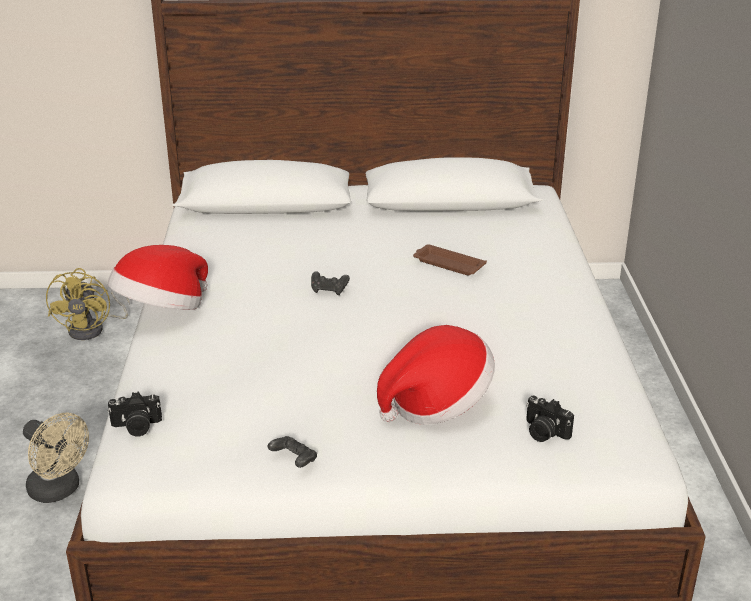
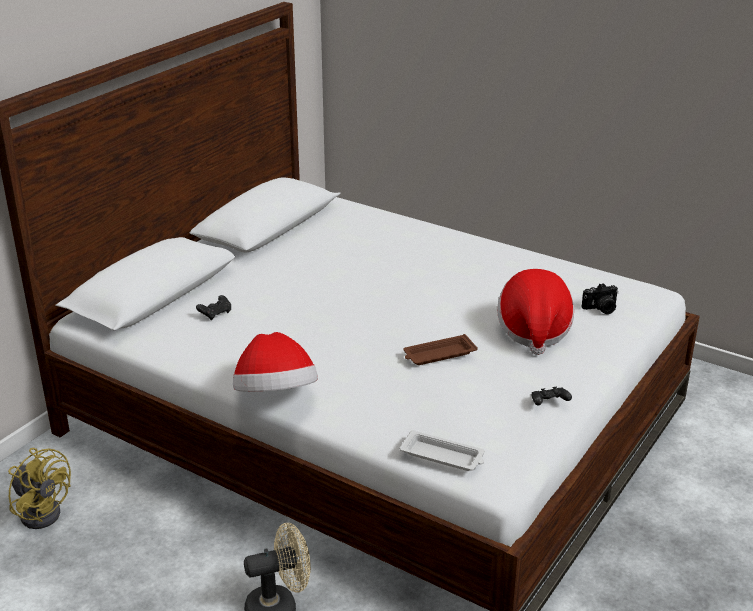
camera: 55 degrees left, 0 degrees up
(136, 427) = (443, 456): camera -> white tray
(329, 290) = (342, 316): black game controller -> black game controller (215, 314)
(447, 264) = (364, 261): brown tray -> brown tray (438, 354)

